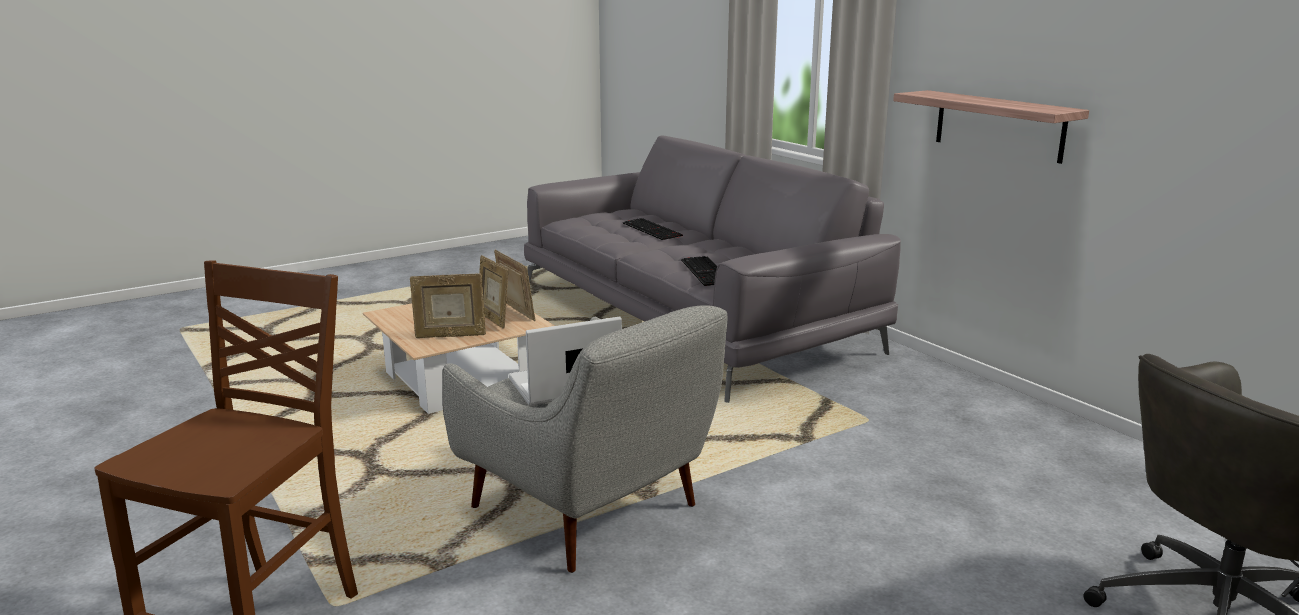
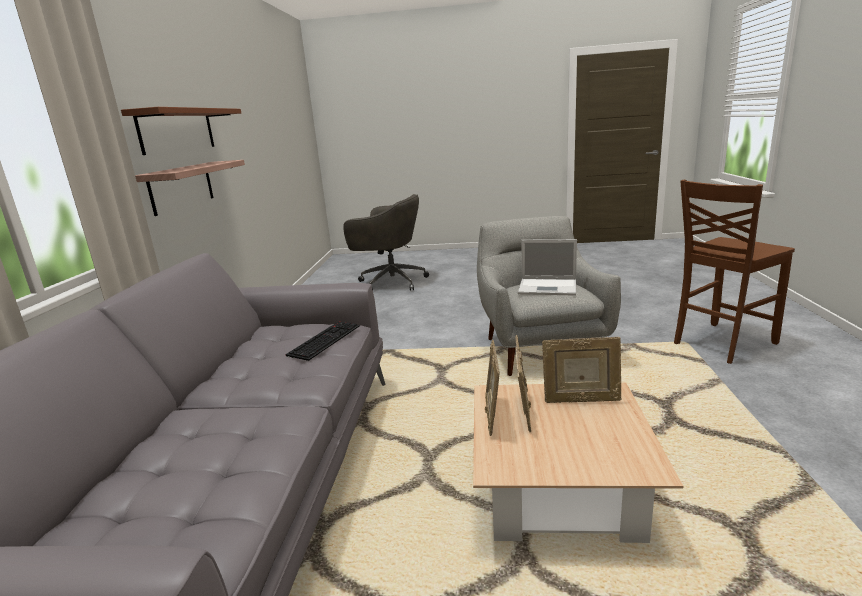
camera: 140 degrees left, 0 degrees up
(450, 336) = (580, 400): picture frame -> picture frame turned 150 degrees clockwise
(653, 230) = (200, 434): keyboard -> none
(1026, 51) = (177, 130): none -> brown shelf

